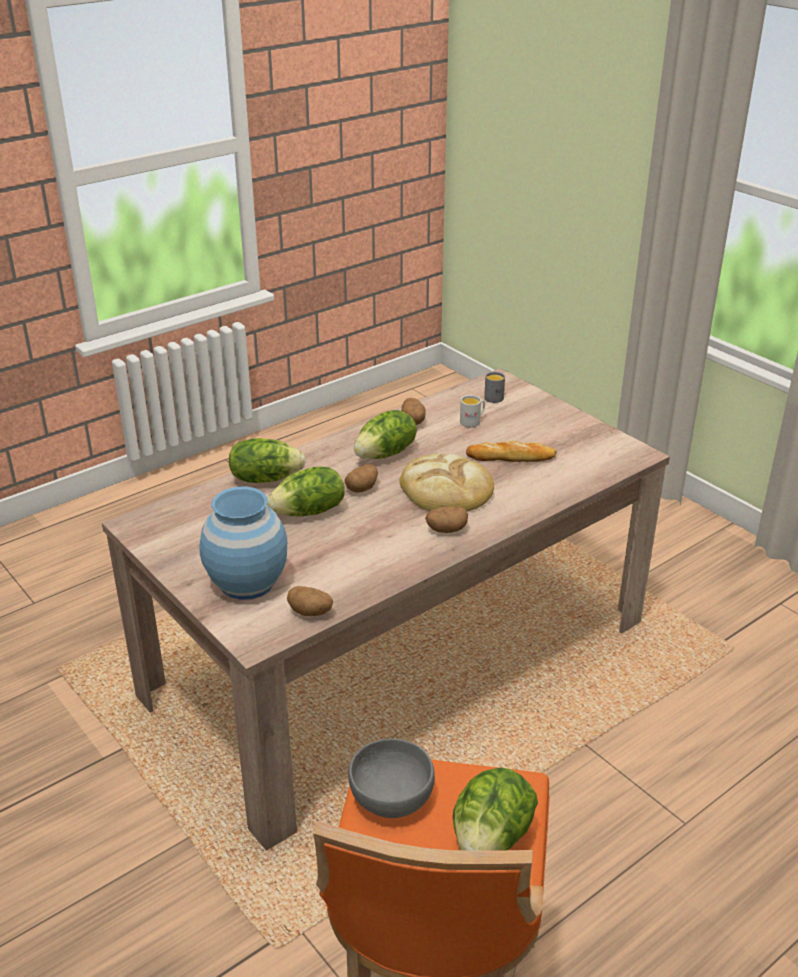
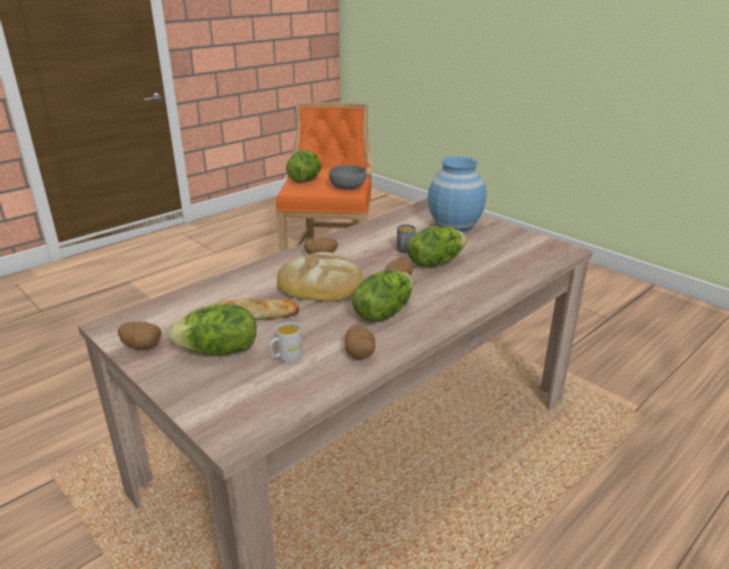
camera: 175 degrees right, 5 degrees down
(265, 478) = (490, 285): lettuce -> lettuce (219, 351)
(311, 612) = (406, 215): potato -> potato (141, 346)
(495, 396) = (248, 400): grey mug -> grey mug (404, 251)

